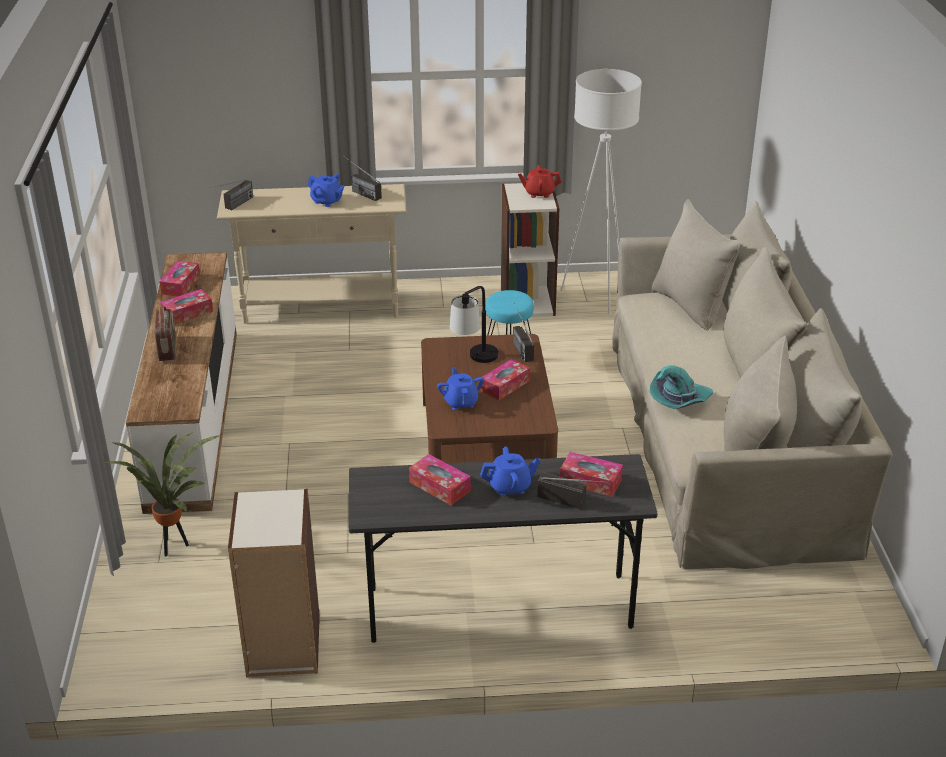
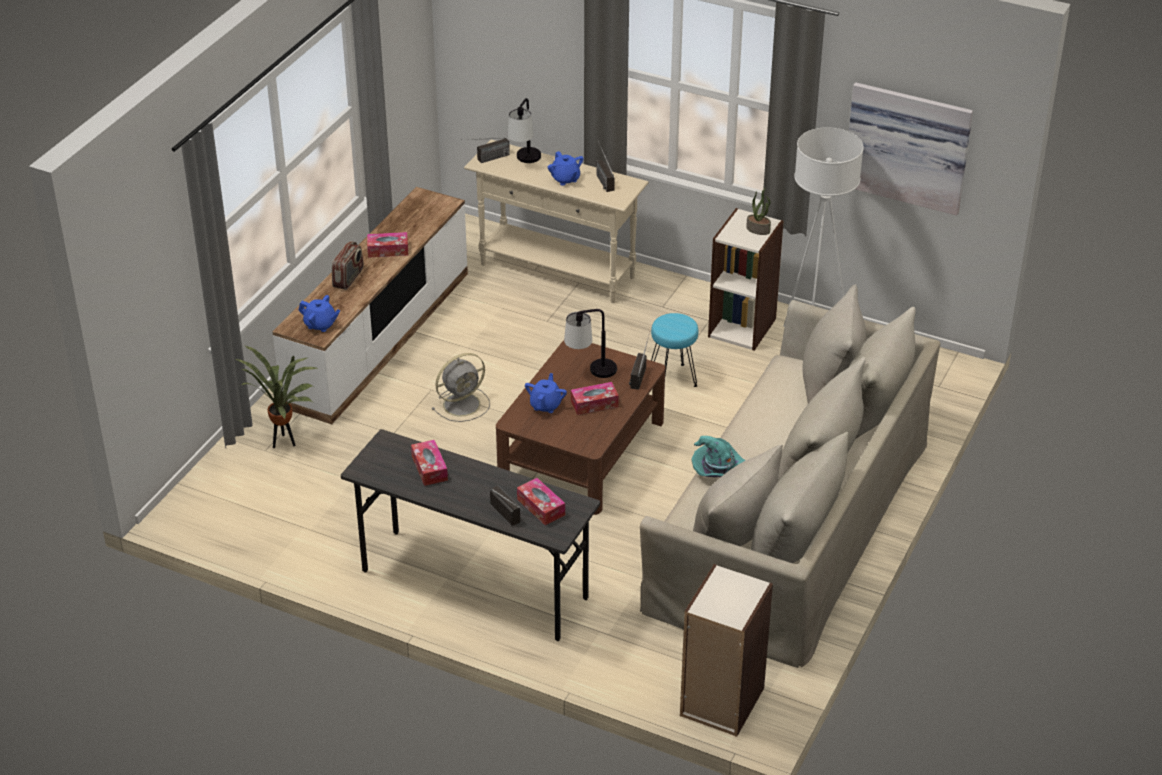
camera: 30 degrees right, 5 degrees up
(181, 285) = (403, 221): tissue box -> none
(275, 199) = (525, 163): none -> table lamp
(283, 646) = (301, 548): bookcase -> bookcase (721, 702)
(333, 445) = (463, 404): none -> grey fan
(510, 487) = (478, 488): blue teapot -> blue teapot (320, 325)
(539, 193) = (758, 229): red teapot -> potted plant
(662, 71) = (908, 145): none -> picture

